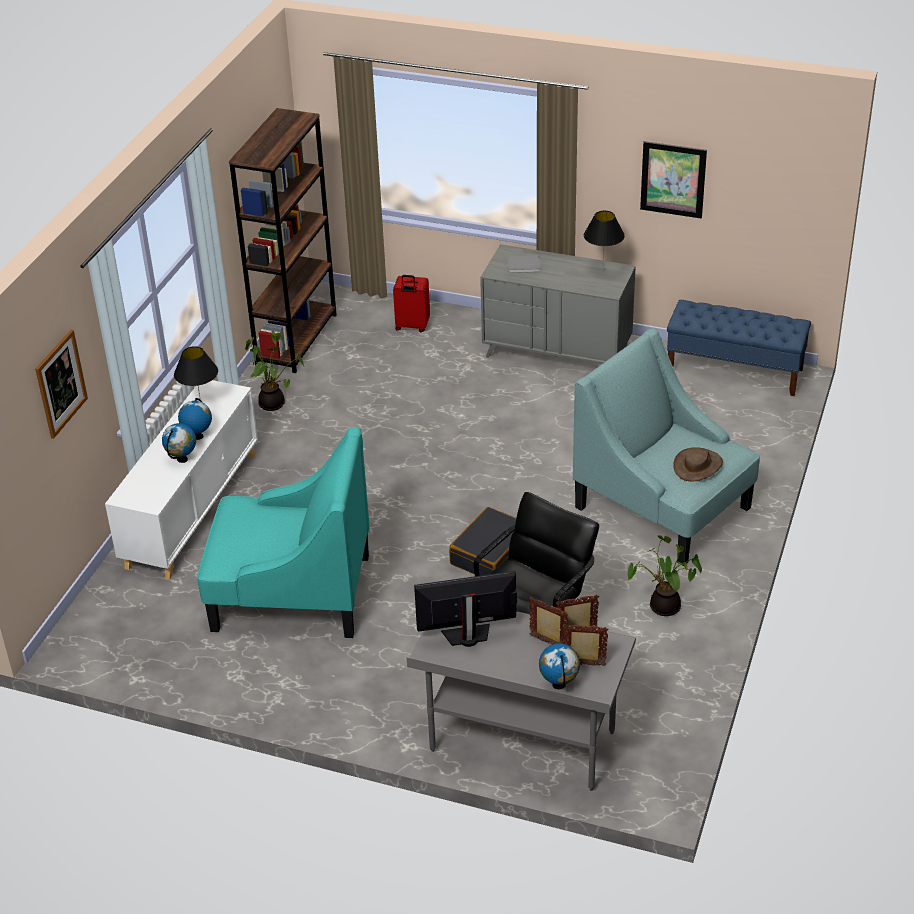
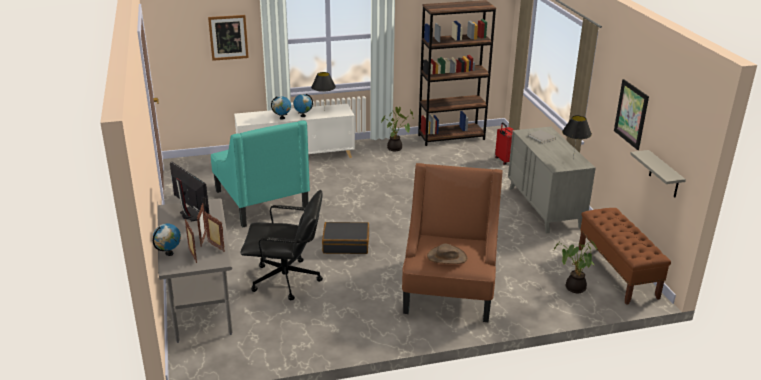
camera: 55 degrees right, 10 degrees down
(662, 608) = (356, 318): potted plant -> potted plant (573, 287)
(663, 508) = (449, 288): turquoise armchair -> brown armchair
(735, 371) = (617, 273): blue bench -> brown bench
(763, 231) = (664, 175): none -> grey shelf

